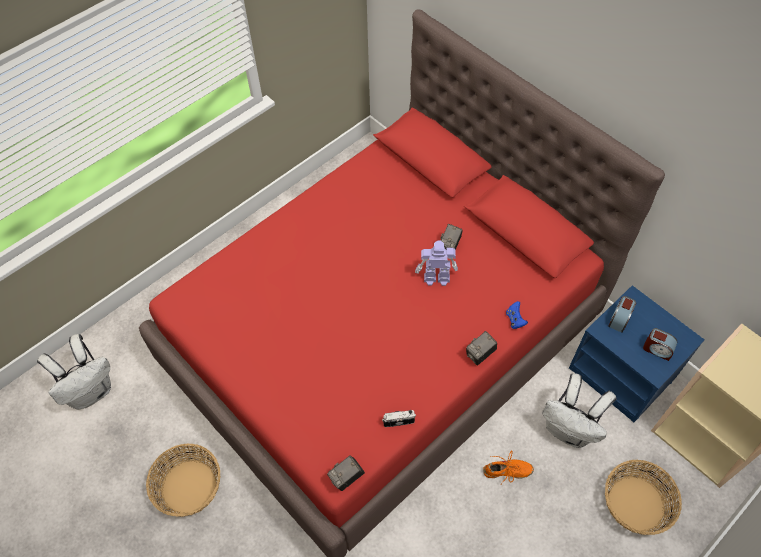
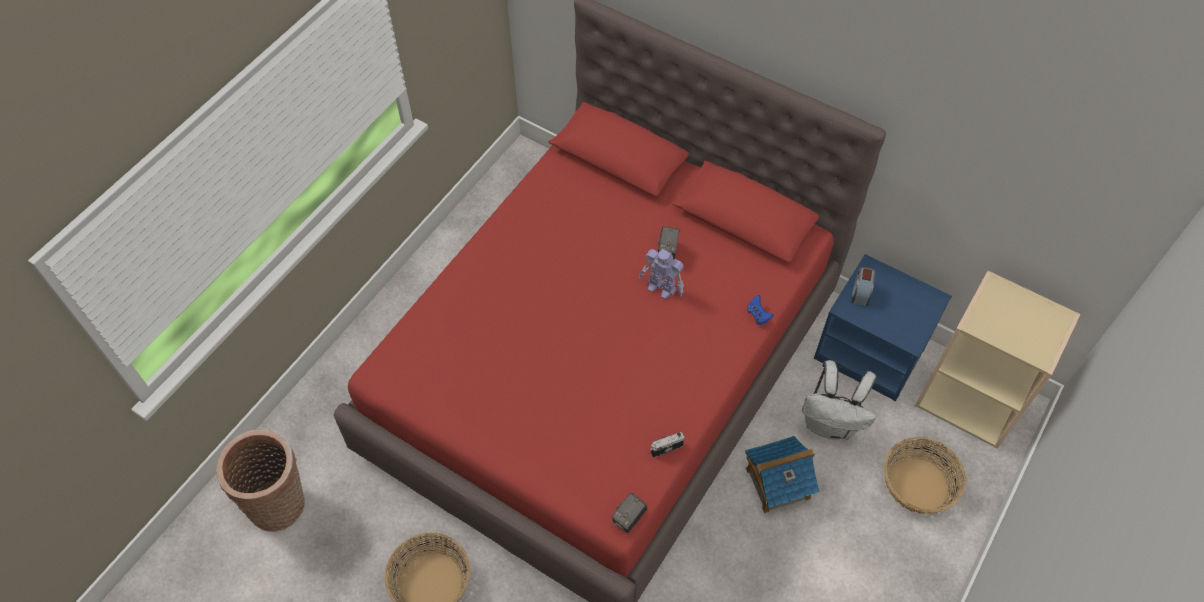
camera: 15 degrees left, 0 degrees up
(91, 391) = (281, 503): white backpack -> basket
(435, 278) = (662, 288): toy robot -> toy robot turned 135 degrees counterclockwise
(480, 355) = (732, 360): camera -> none
(507, 471) = (777, 483): orange shoe -> toy house
(657, 349) = (907, 316): alarm clock -> none

